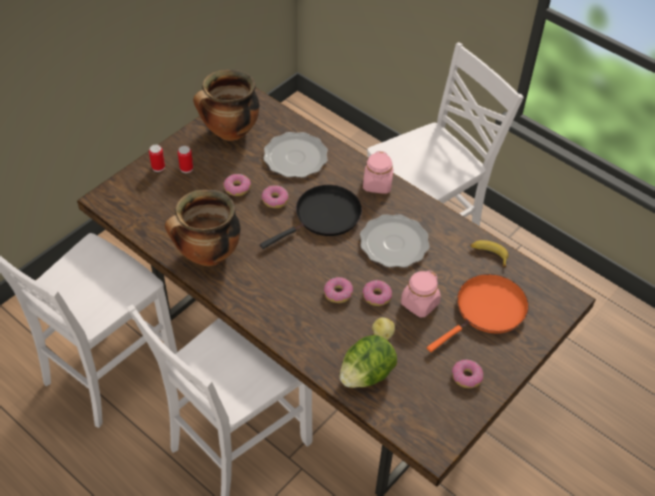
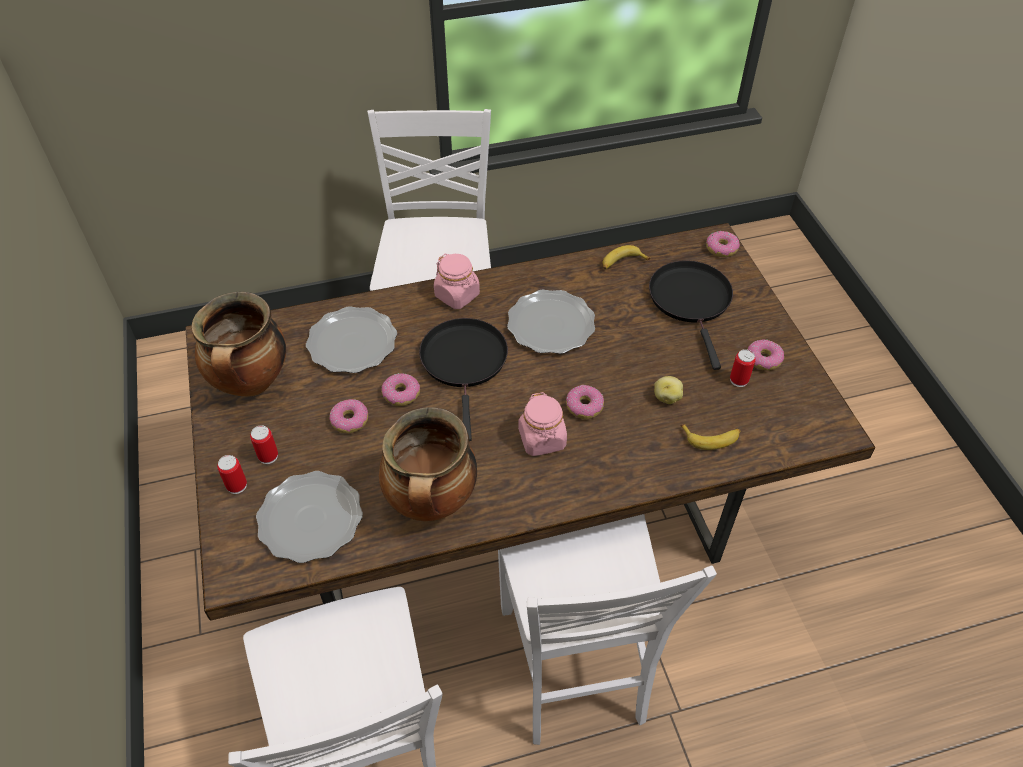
camera: 55 degrees left, 0 degrees up
(159, 209) = (310, 518): none -> plate
(366, 374) = (711, 438): lettuce -> banana
(376, 296) = (612, 376): donut -> donut (721, 249)
(419, 303) = (647, 346): pink jar -> pink jar (542, 439)
(433, 369) = (739, 380): none -> can
(487, 310) = (691, 301): orange frying pan -> black frying pan

